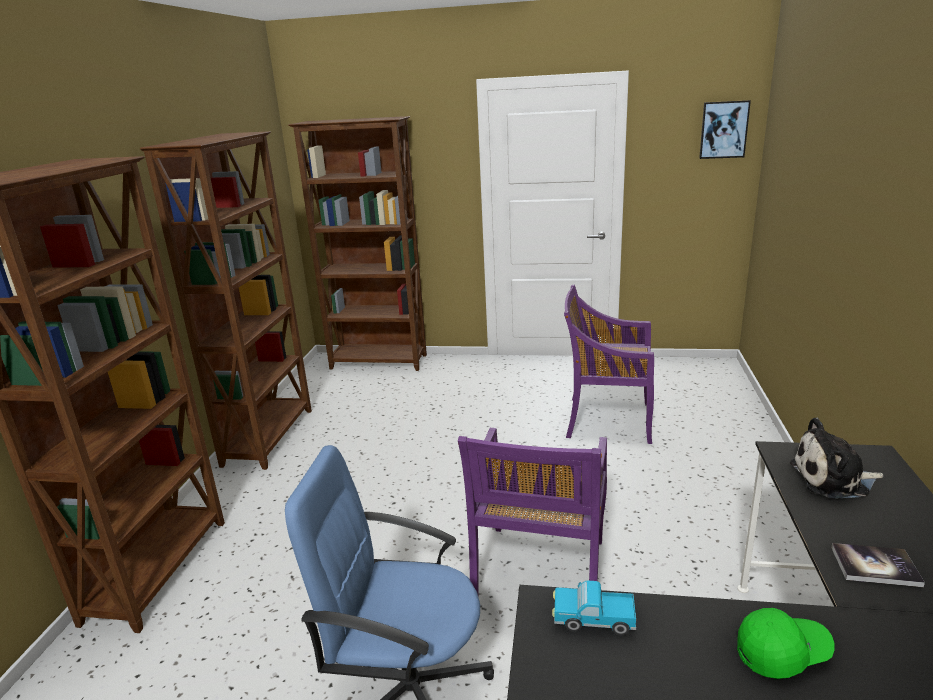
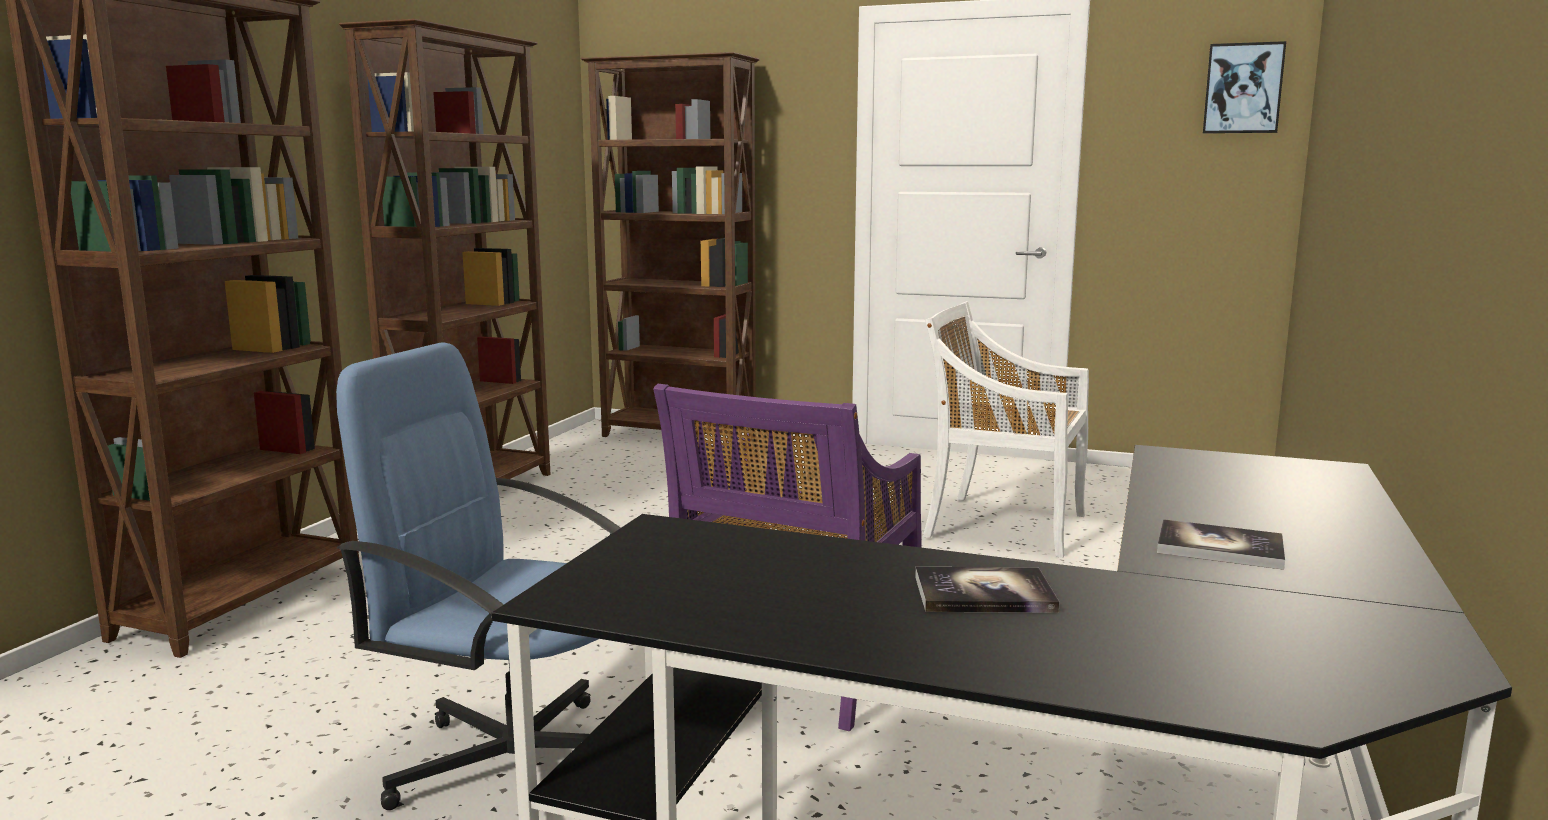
camera: 10 degrees right, 10 degrees down
(593, 620) = (719, 545): toy truck -> none
(606, 420) = (1002, 525): purple chair -> white chair
(782, 652) = (983, 594): green cap -> book
(833, 479) = (1231, 480): plush toy -> none

